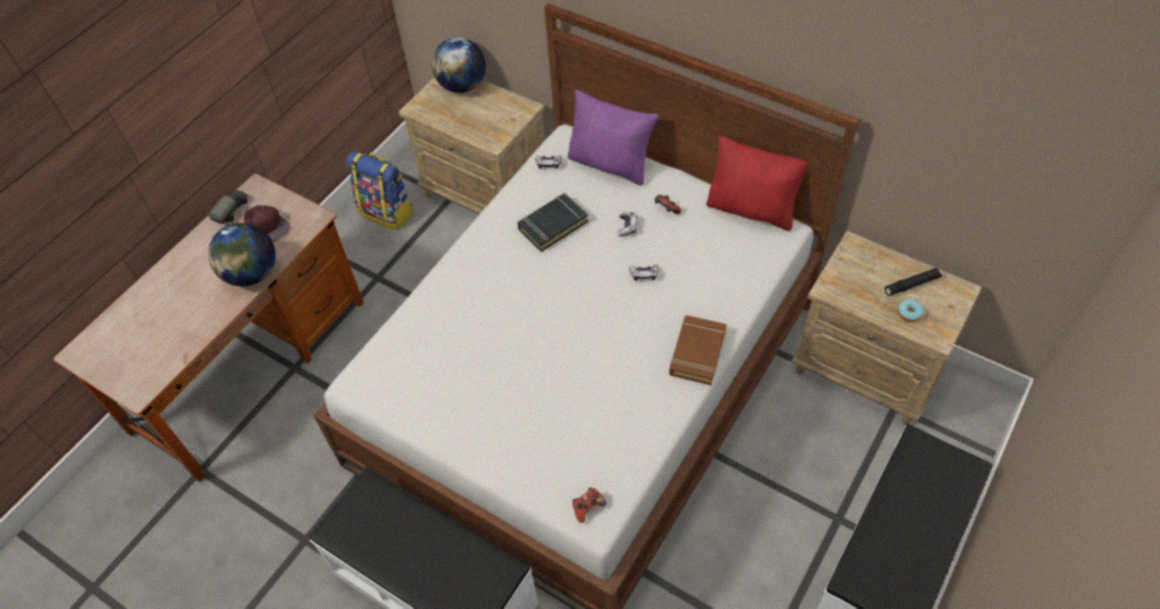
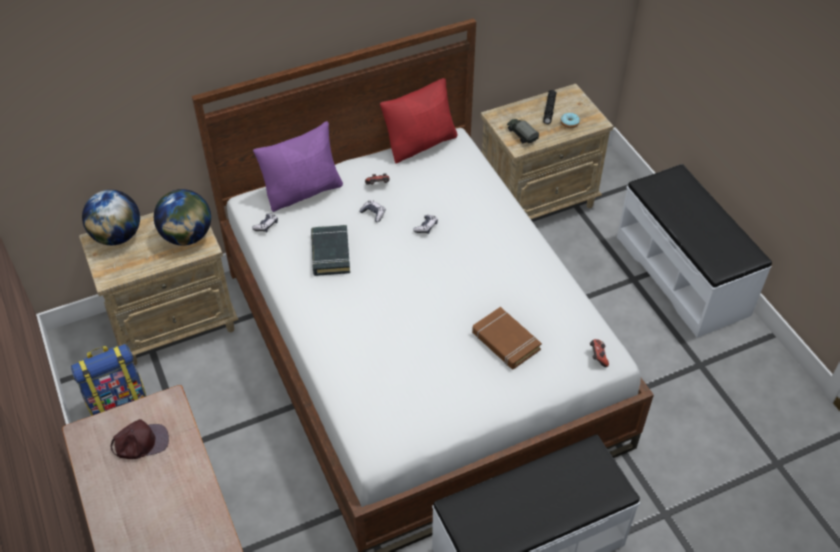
camera: 60 degrees left, 5 degrees down
(232, 211) = (94, 464): toy truck -> toy truck (521, 135)
(251, 274) = (189, 477): globe -> globe (187, 236)
(697, 352) = (517, 235): brown book -> brown book (505, 341)

